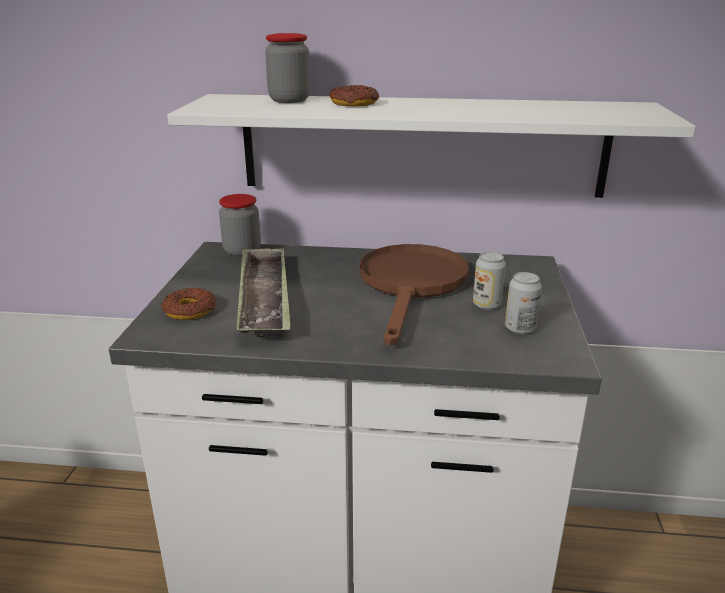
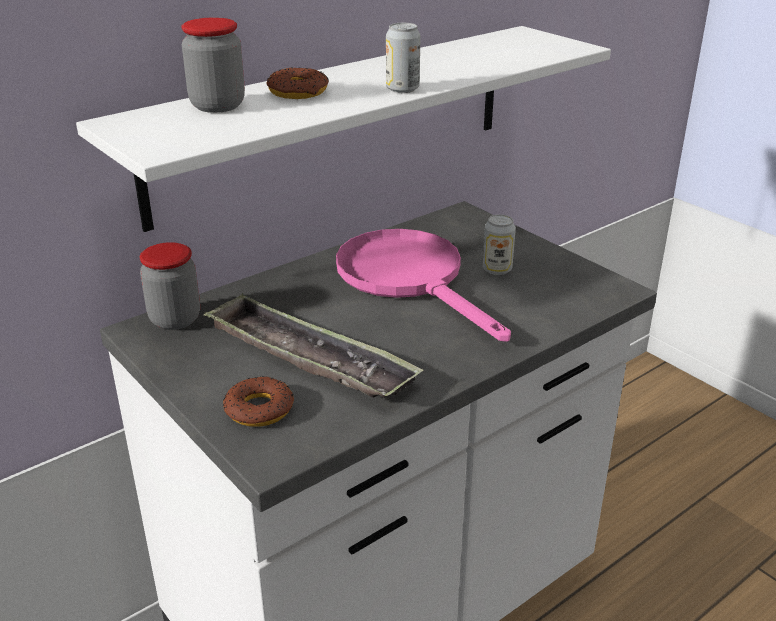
camera: 45 degrees left, 5 degrees up
(412, 285) = (410, 279): brown frying pan -> pink frying pan
(520, 328) = (552, 279): can -> can (402, 89)

